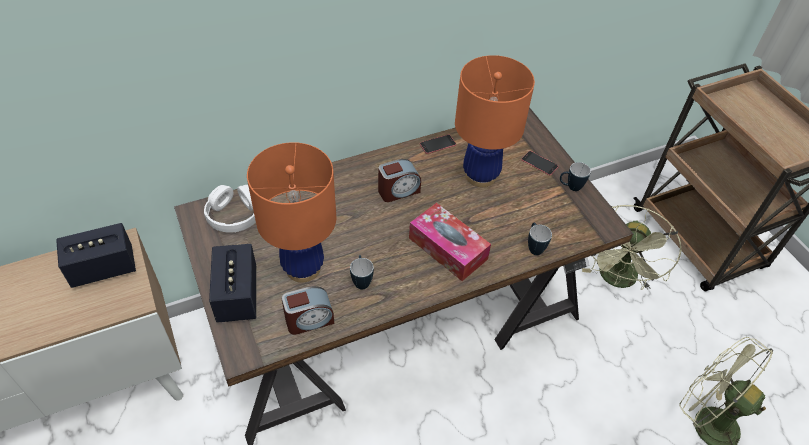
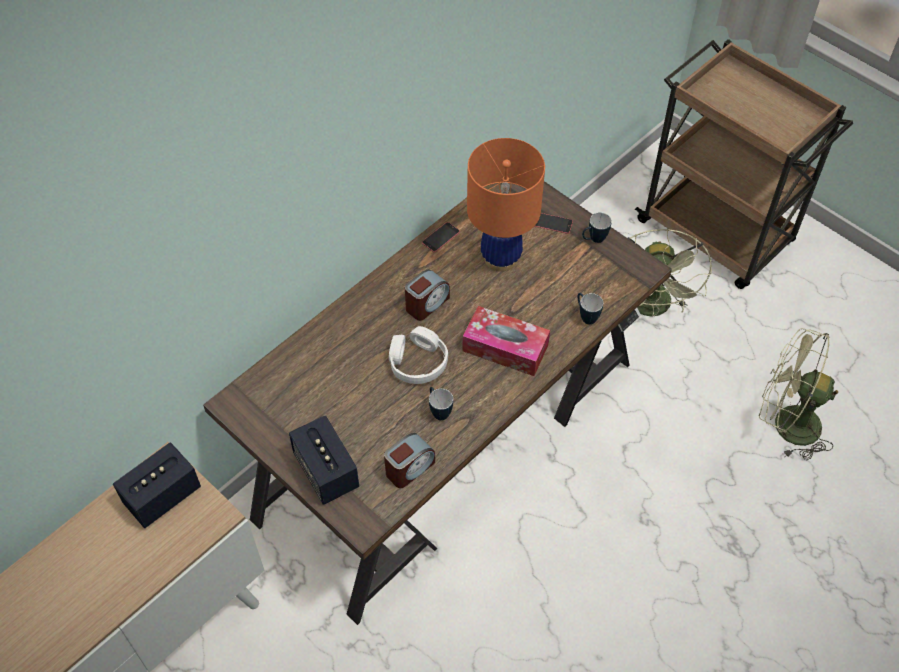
camera: 20 degrees left, 5 degrees up
(234, 215) = (273, 390): white headphones -> white headphones (417, 362)
(303, 268) = (375, 419): orange table lamp -> none

